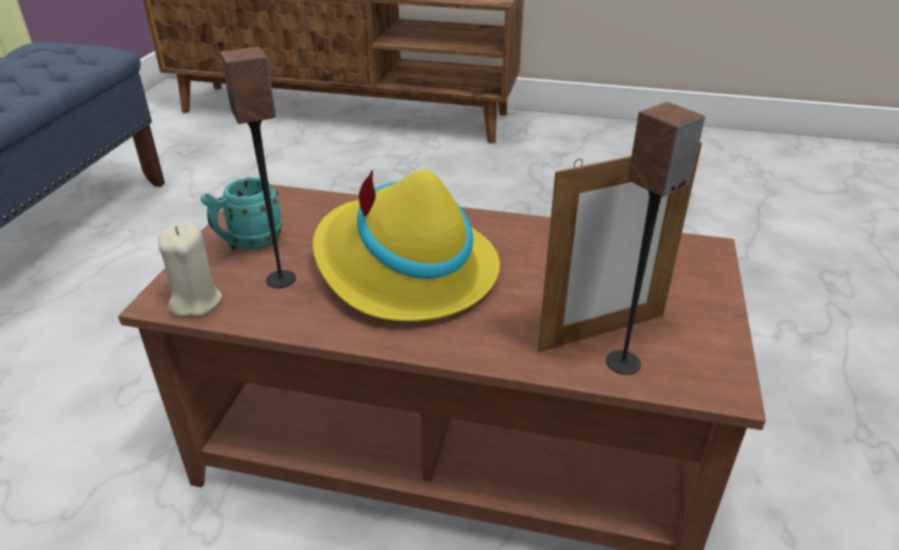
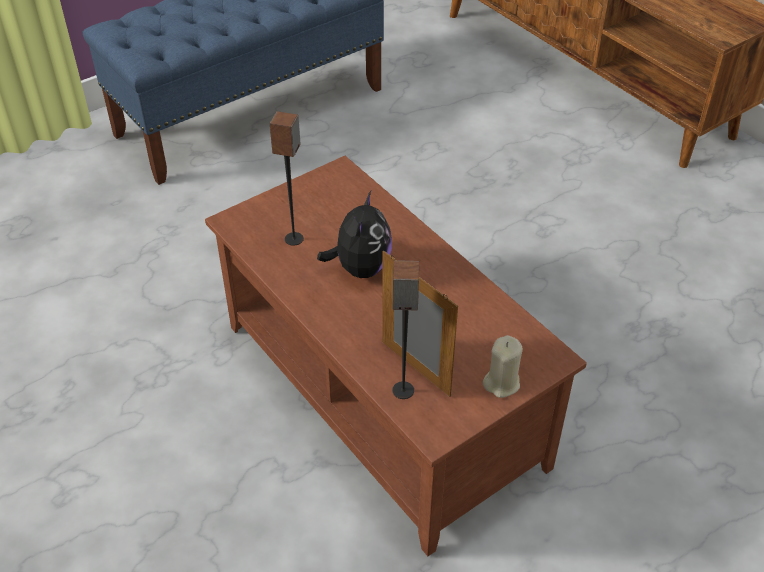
camera: 40 degrees right, 10 degrees up
(195, 301) = (243, 230): beige candle -> beige candle (501, 383)
(248, 242) = (301, 204): turquoise mug -> none
(402, 269) = (360, 268): yellow hat -> plush toy
(602, 332) = (415, 368): picture frame -> picture frame turned 150 degrees counterclockwise

